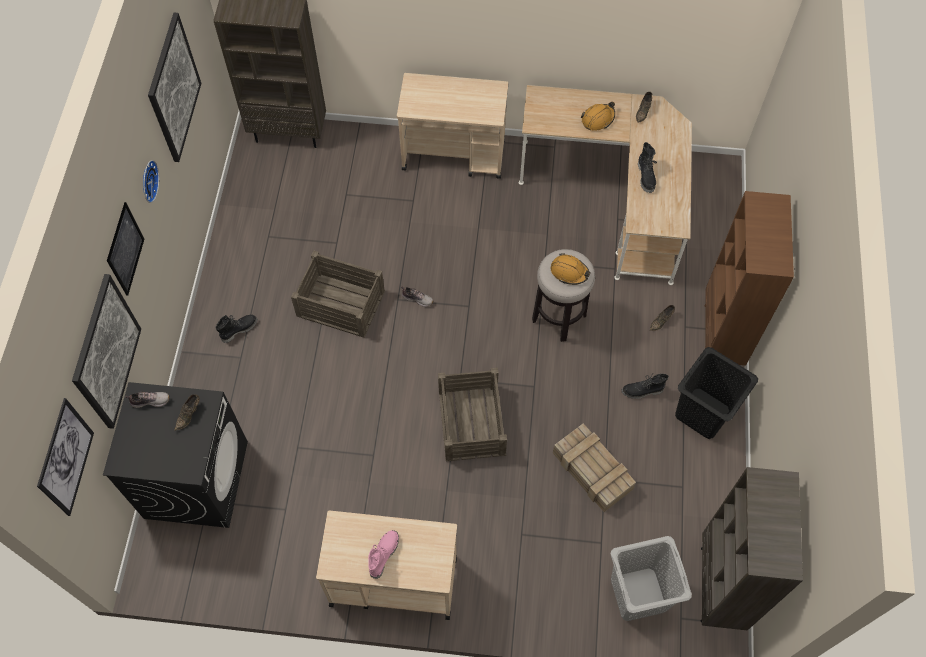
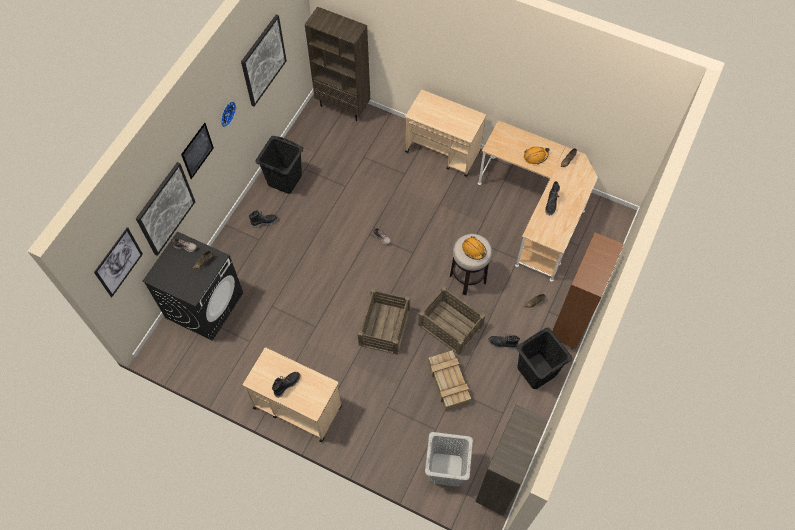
camera: 20 degrees right, 0 degrees up
(245, 260) = (285, 180): none -> black laundry basket
(341, 304) = (333, 226): crate -> crate (450, 326)
(383, 554) = (287, 384): pink boot -> black boot

